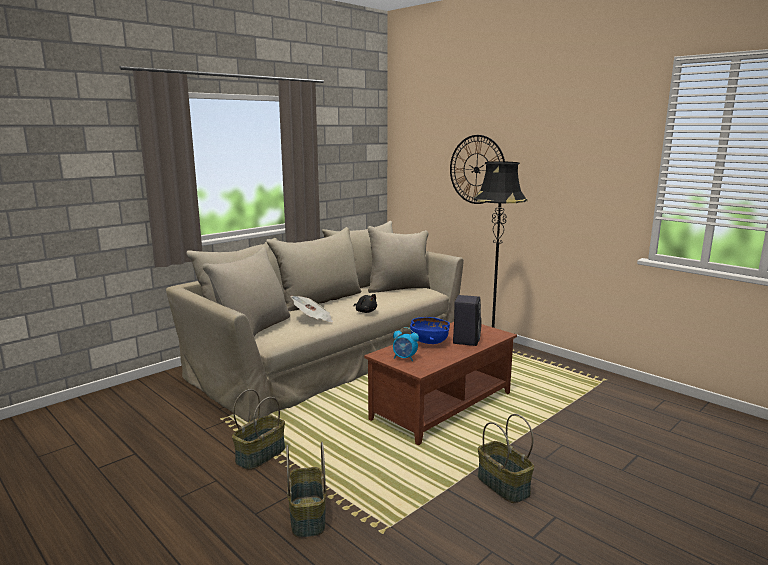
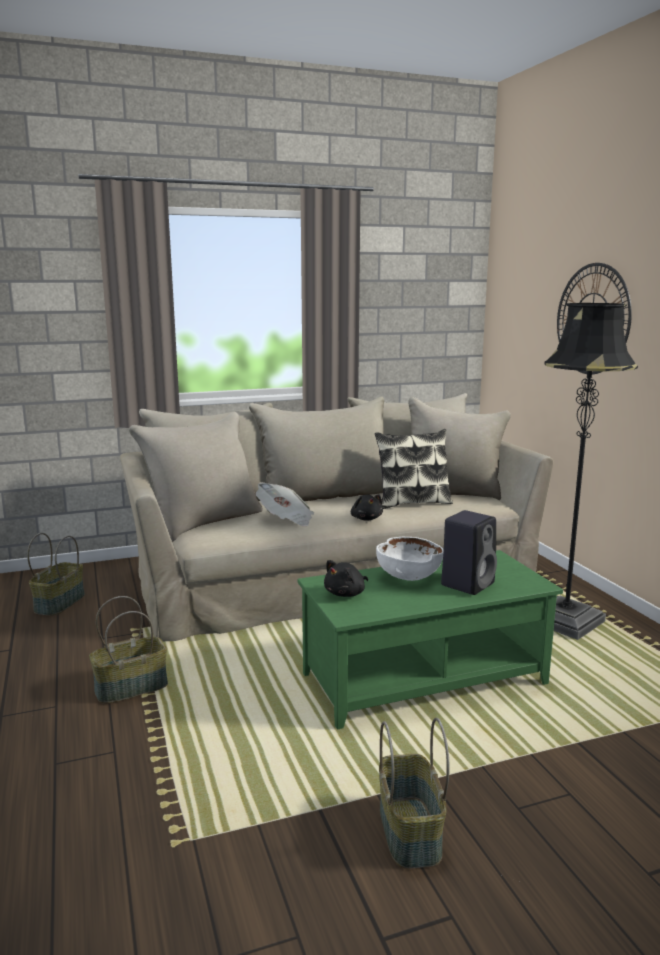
camera: 25 degrees right, 0 degrees up
(306, 516) = (107, 787): basket -> basket (59, 603)
(383, 297) = (412, 502): none -> pillow
(404, 358) = (346, 593): alarm clock -> black plush toy
(429, 342) = (408, 576): blue bowl -> white bowl
(441, 405) = (423, 677): brown coffee table -> green coffee table

